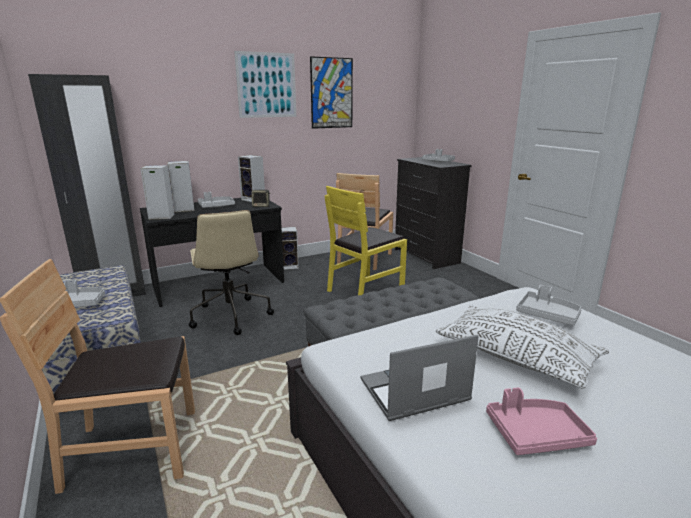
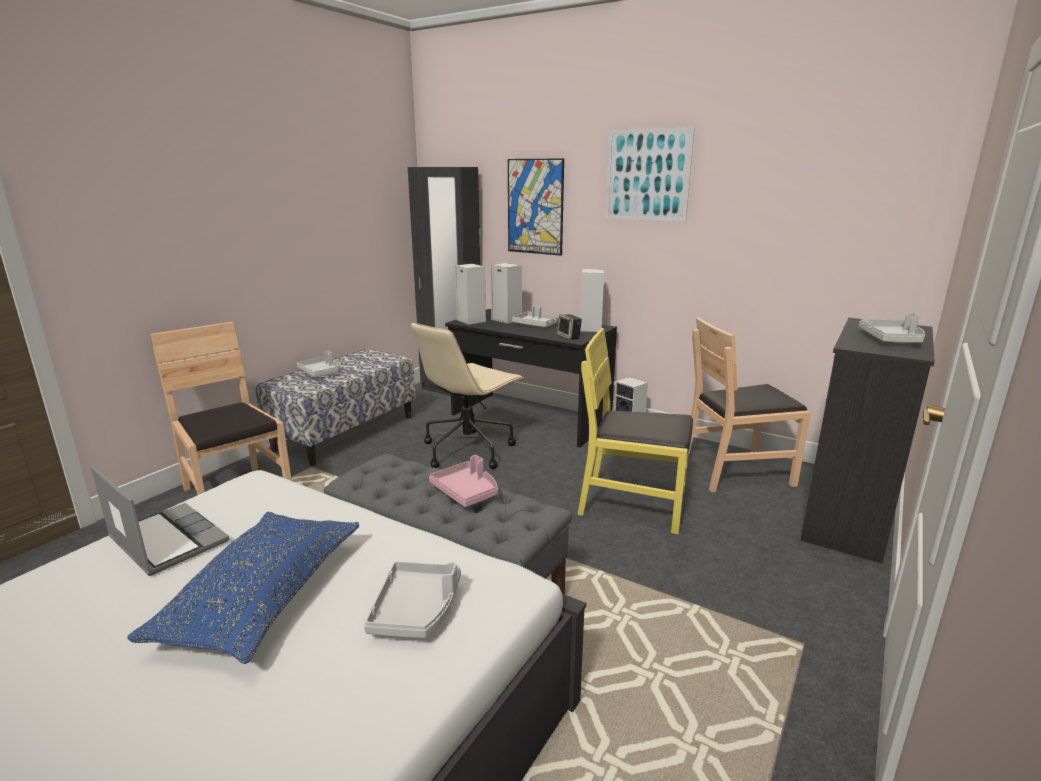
camera: 60 degrees right, 0 degrees up
(331, 93) = (754, 188): picture -> picture (535, 207)
(515, 357) = (263, 597): white pillow -> blue pillow
(535, 434) = (77, 632): pink tray -> pink tray (466, 492)

